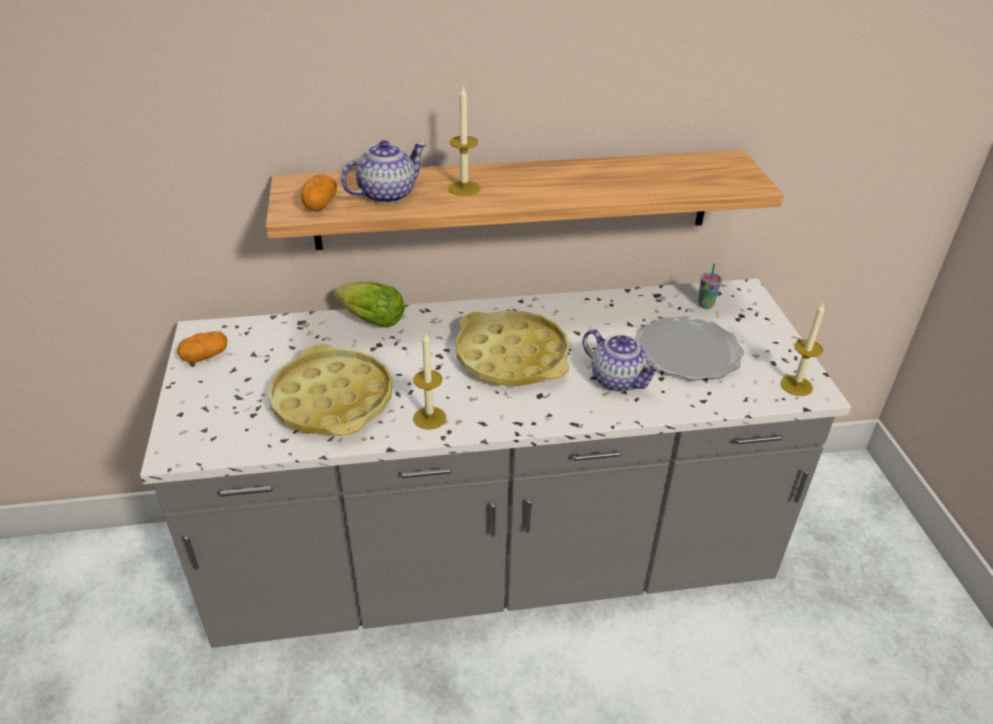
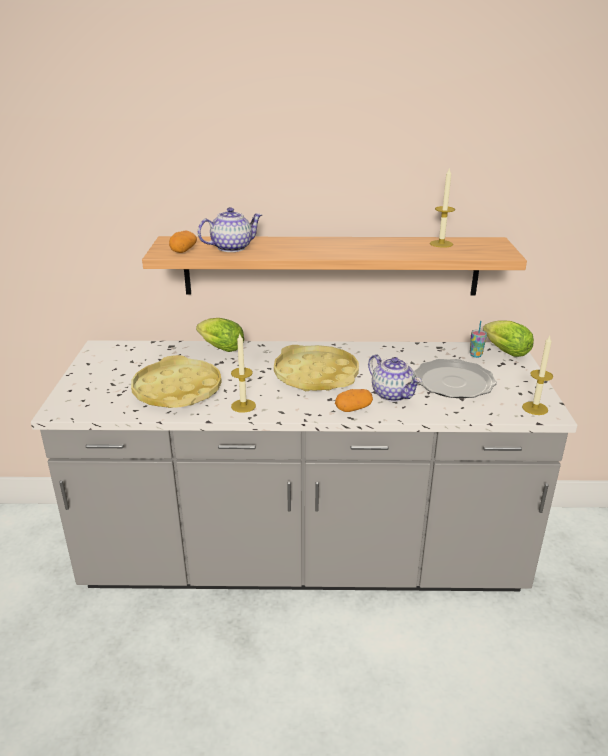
camera: 10 degrees right, 10 degrees down
(205, 356) = (98, 360): potato -> potato (353, 408)
(464, 188) = (287, 247): candle -> candle (441, 244)
(738, 295) = (503, 351): none -> lettuce

